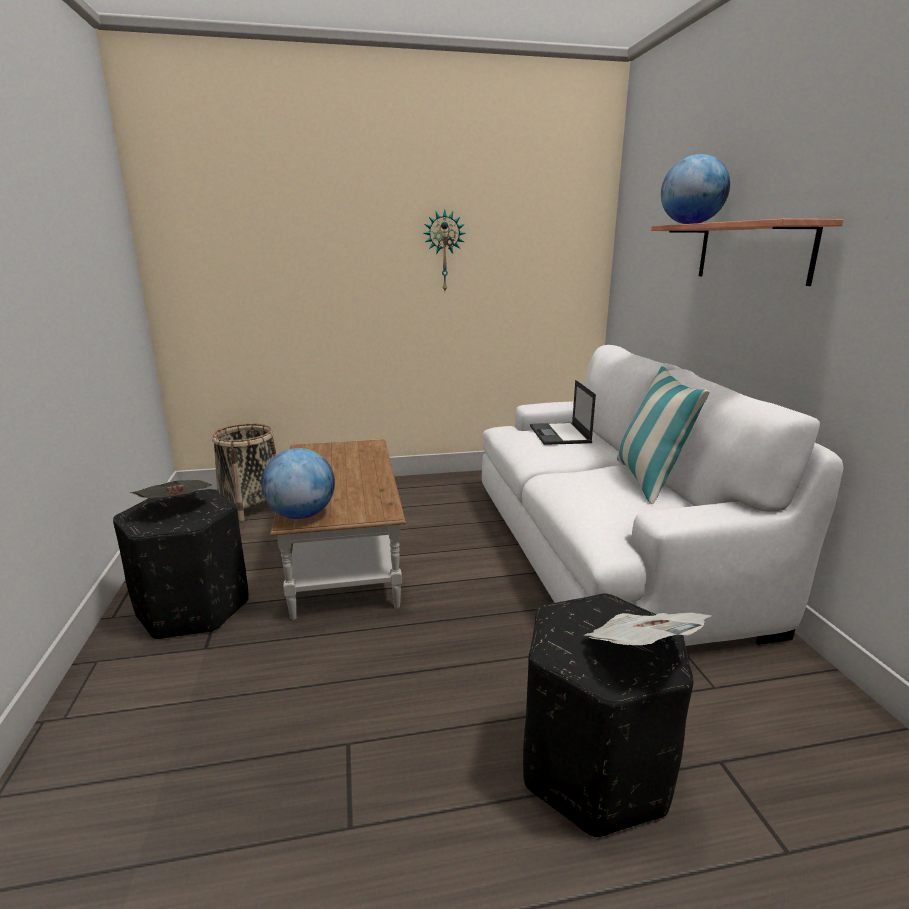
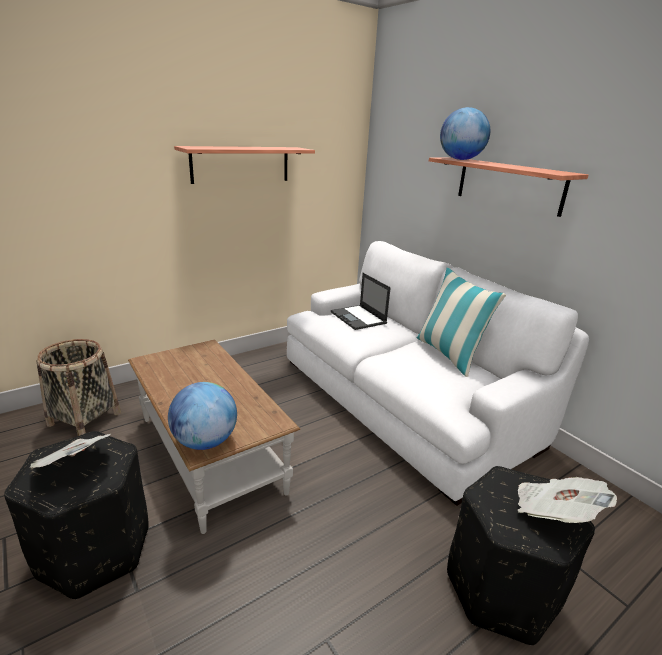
camera: 25 degrees left, 5 degrees up
(444, 251) = (241, 164): wall clock -> shelf

